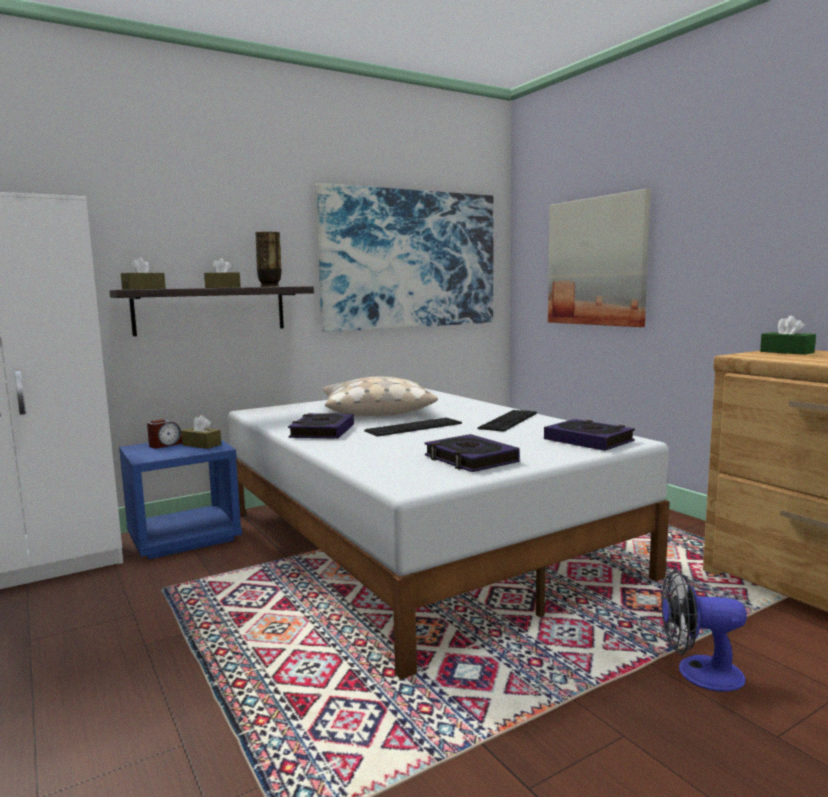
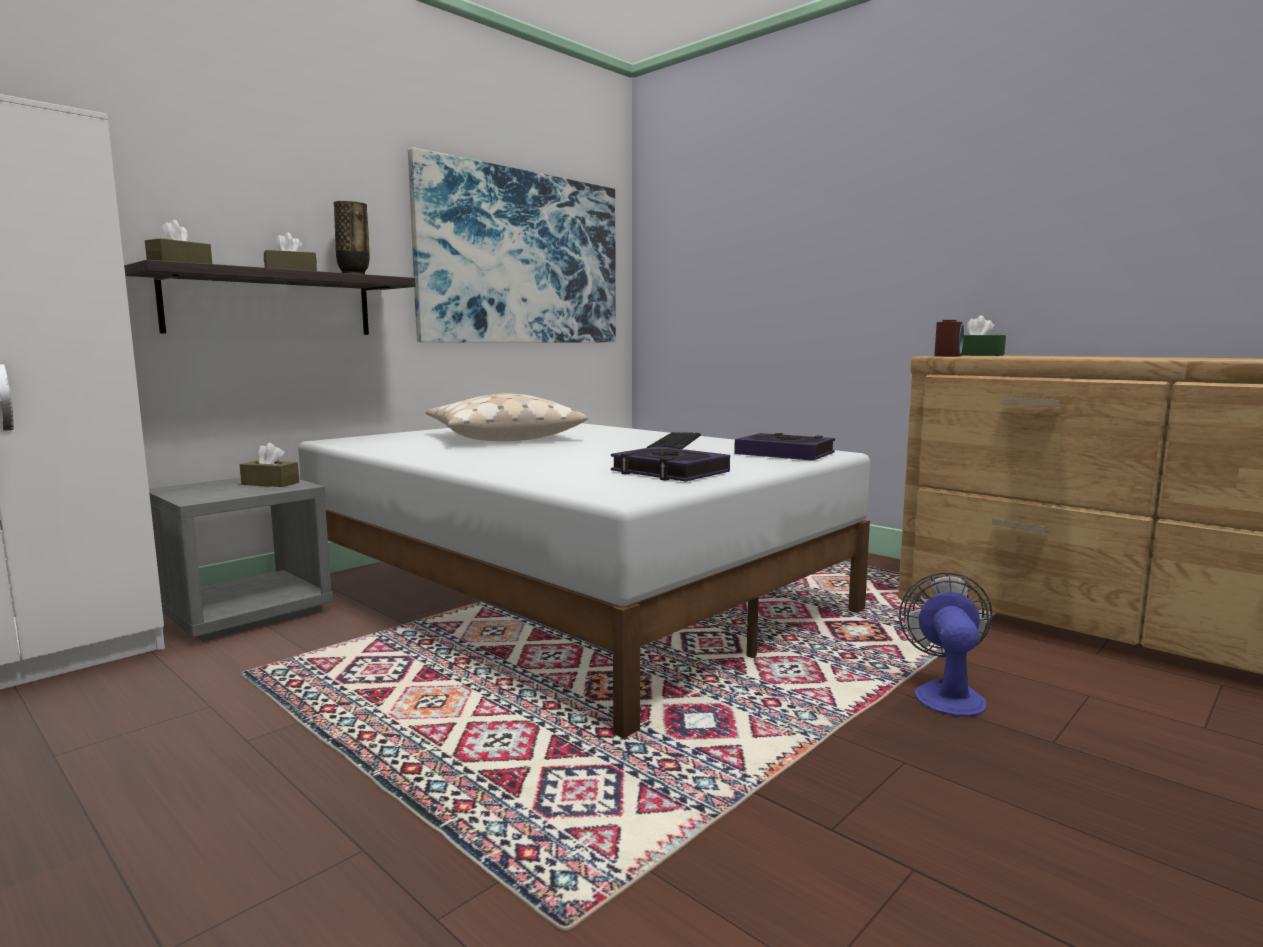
camera: 15 degrees left, 0 degrees up
(165, 445) = (214, 485): alarm clock -> alarm clock (948, 356)
(184, 538) = (246, 613): blue nightstand -> grey nightstand
(322, 431) = (453, 455): book -> none
(414, 427) = (568, 449): keyboard -> none
(597, 262) = (743, 268): picture -> none
(698, 673) = (946, 693): fan -> fan turned 105 degrees clockwise

